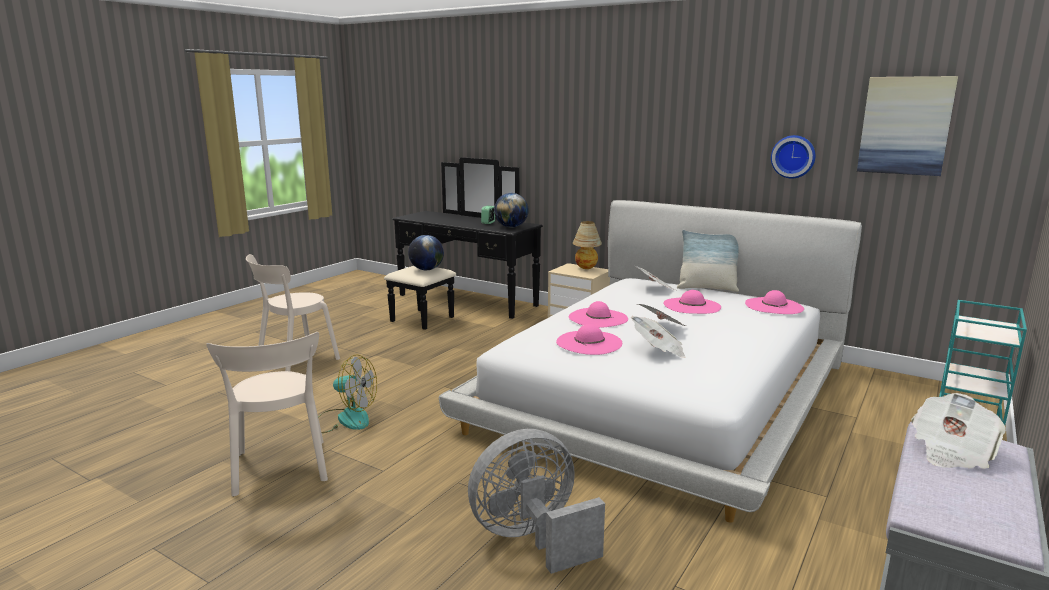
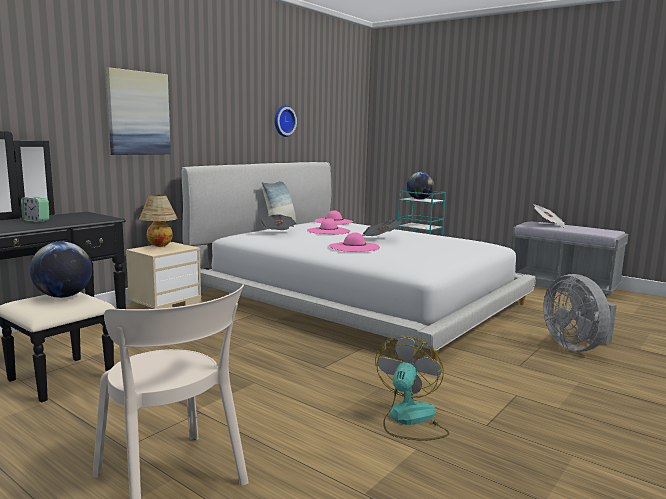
camera: 85 degrees left, 5 degrees down
(280, 470) = (543, 451): beige chair -> none
(511, 227) = (85, 217): globe -> globe (419, 199)
(589, 342) = (414, 252): pink hat -> none
(658, 351) = (428, 243): newspaper -> none
(905, 125) = (326, 101): picture -> picture (138, 113)

